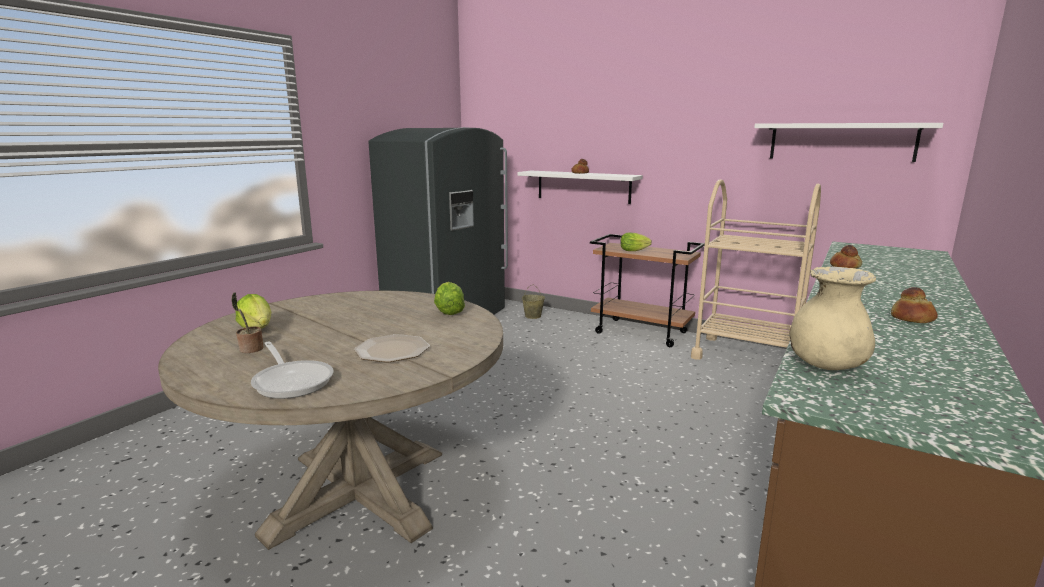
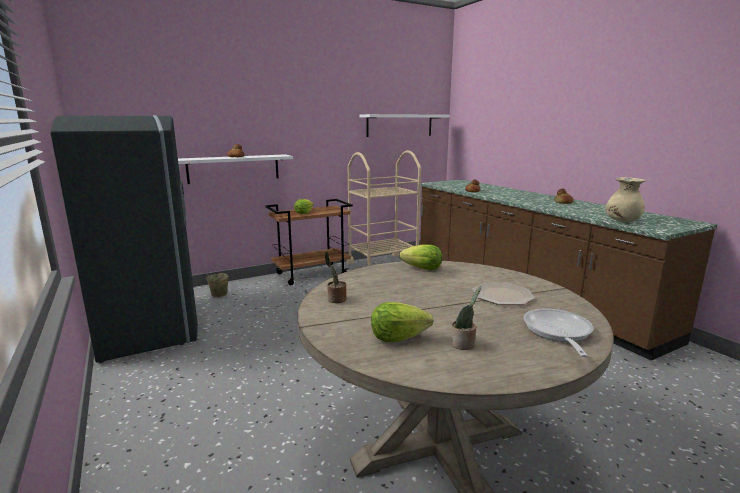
camera: 60 degrees left, 0 degrees up
(292, 381) = (557, 332): frying pan -> frying pan turned 75 degrees counterclockwise
(332, 300) = (335, 299): none -> potted plant

